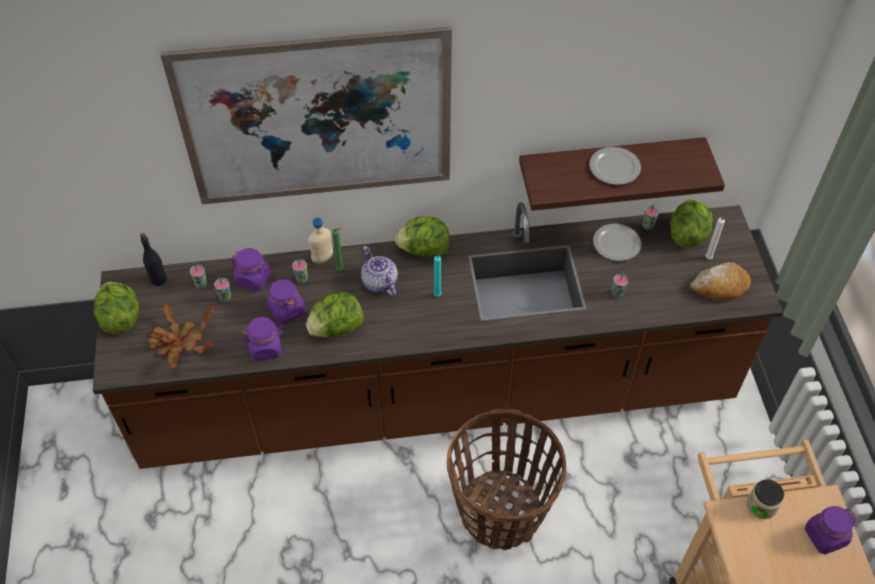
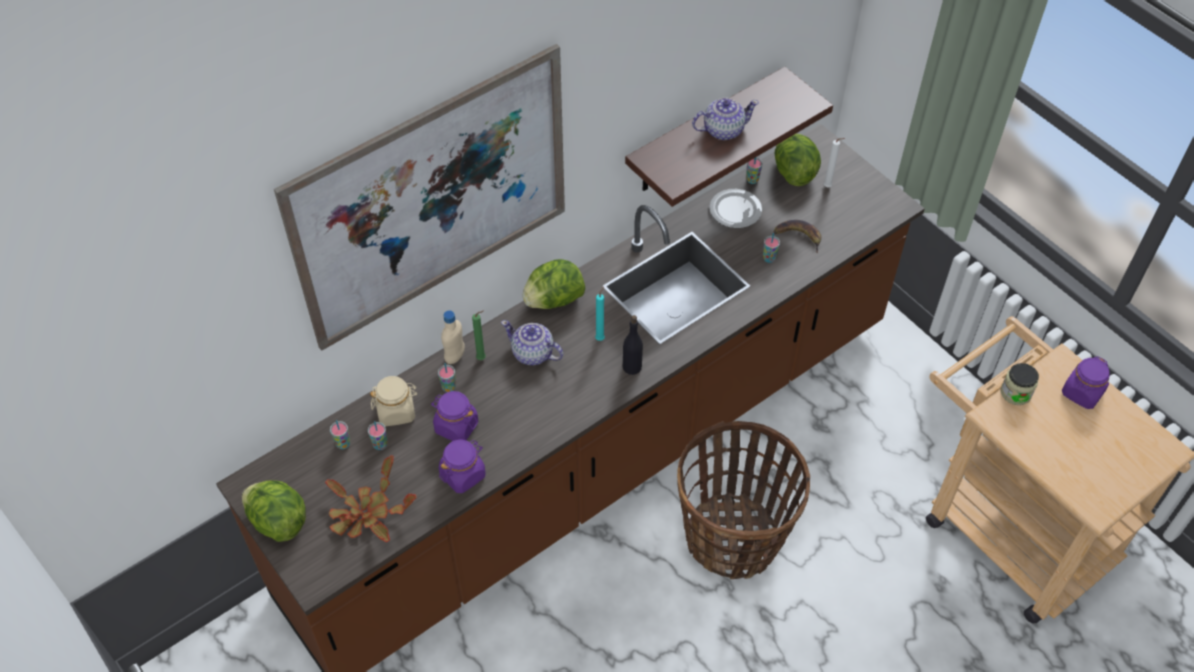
camera: 30 degrees left, 0 degrees up
(159, 279) = (290, 460): black bottle -> black bottle (632, 366)
(253, 279) = (396, 411): purple jar -> beige jar
(336, 328) = (522, 420): lettuce -> none
(614, 167) = (722, 130): plate -> teapot
(655, 287) = (799, 236): none -> banana
(720, 287) = (855, 209): bread -> none

